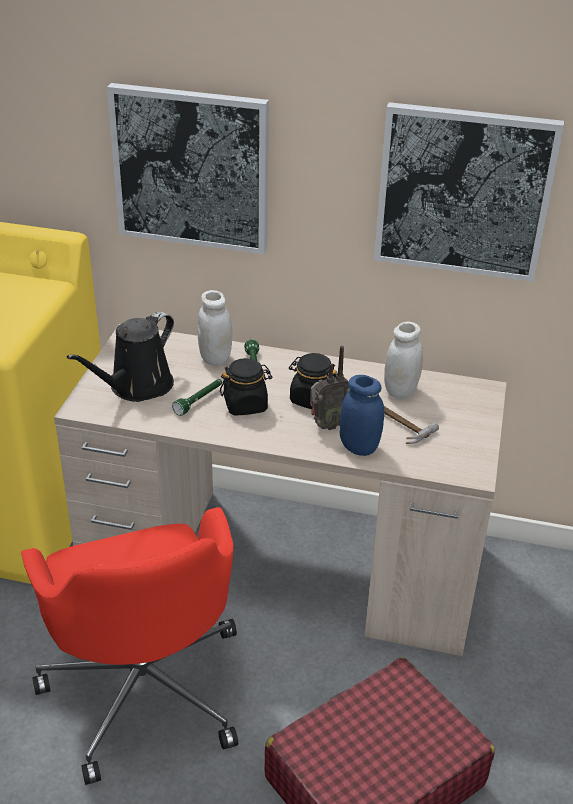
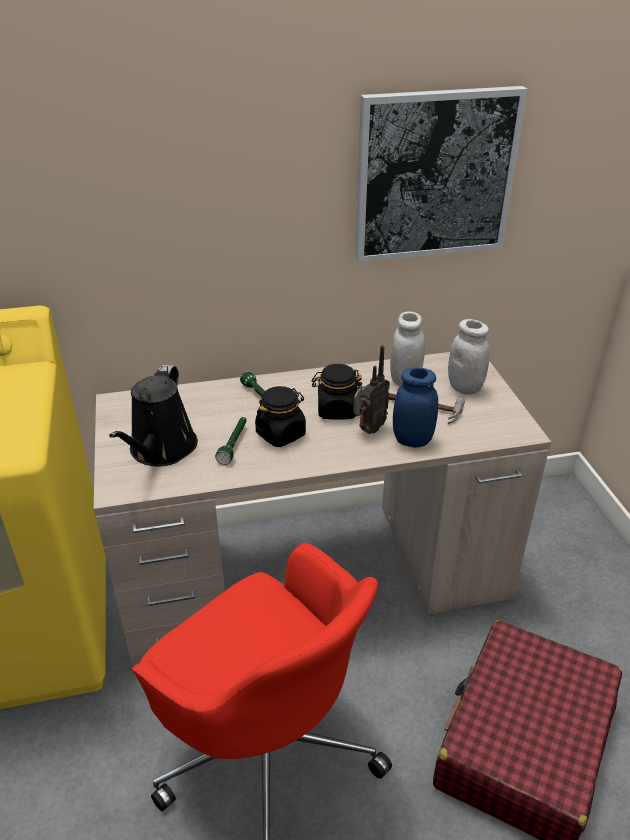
camera: 25 degrees left, 0 degrees up
(191, 168) = (157, 206): picture -> none
(215, 358) = (217, 399): white jar -> white jar (465, 388)

